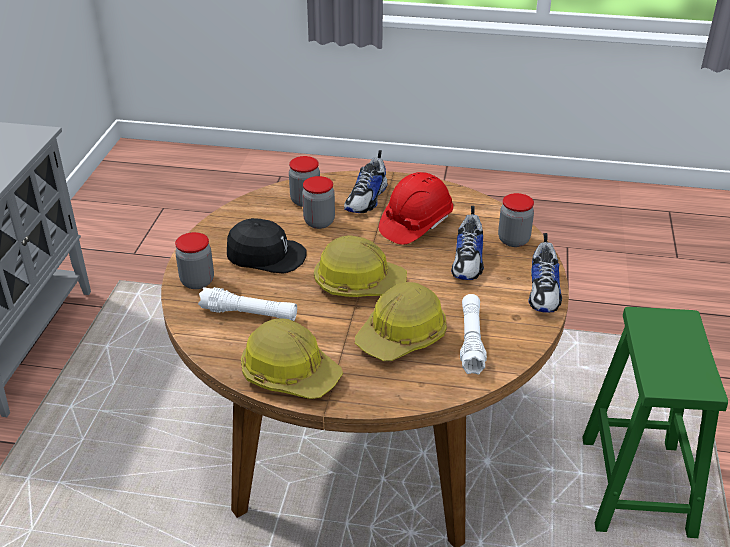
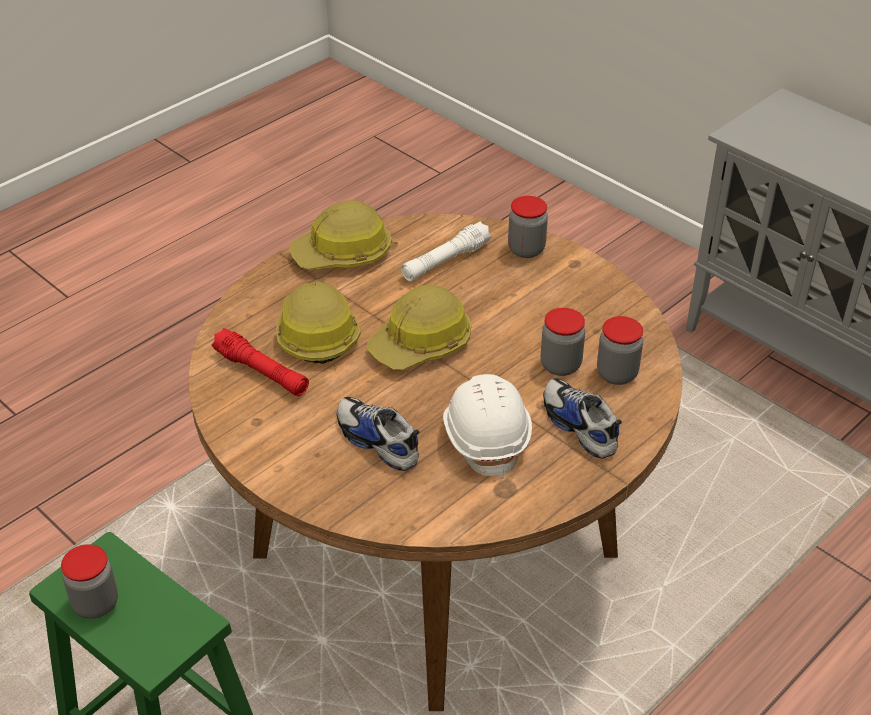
camera: 125 degrees right, 5 degrees up
(266, 256) = (529, 304): black cap -> none
(415, 224) = (486, 438): red hard hat -> white hard hat
(471, 340) = (262, 372): white flashlight -> red flashlight
(513, 240) = (375, 502): jar -> jar (96, 604)
(544, 291) = (268, 468): shoe -> none

